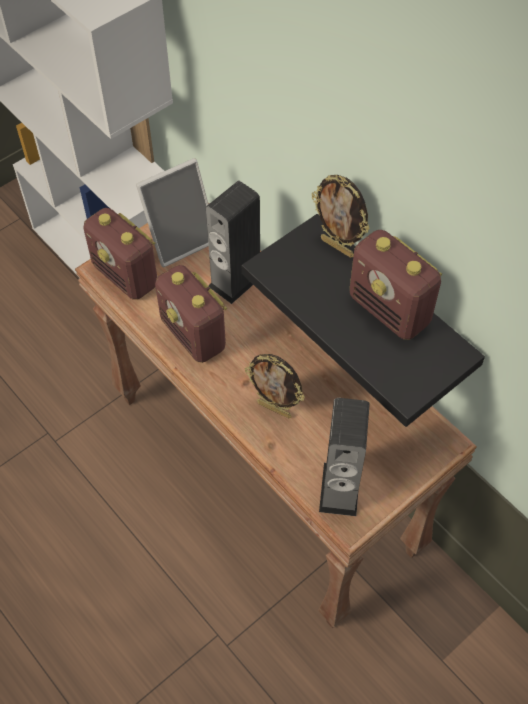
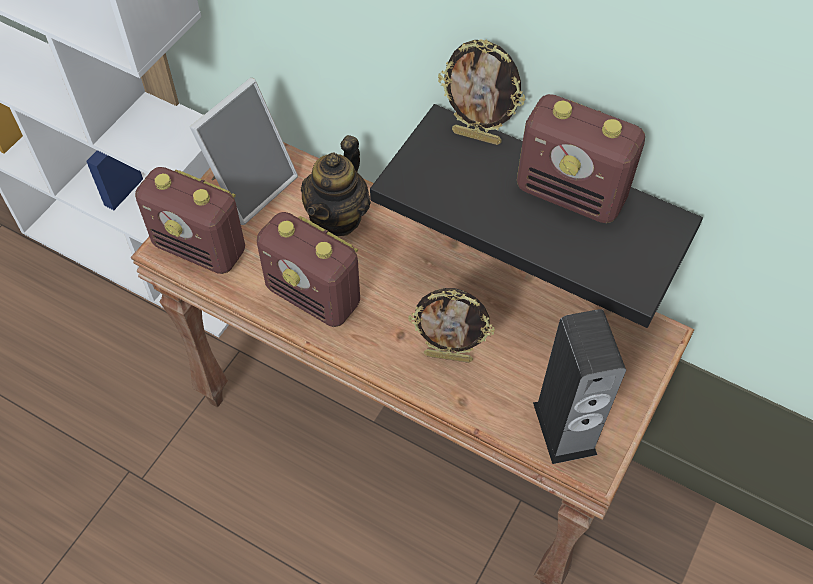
camera: 20 degrees left, 0 degrees up
(236, 281) = (338, 217): speaker -> teapot

